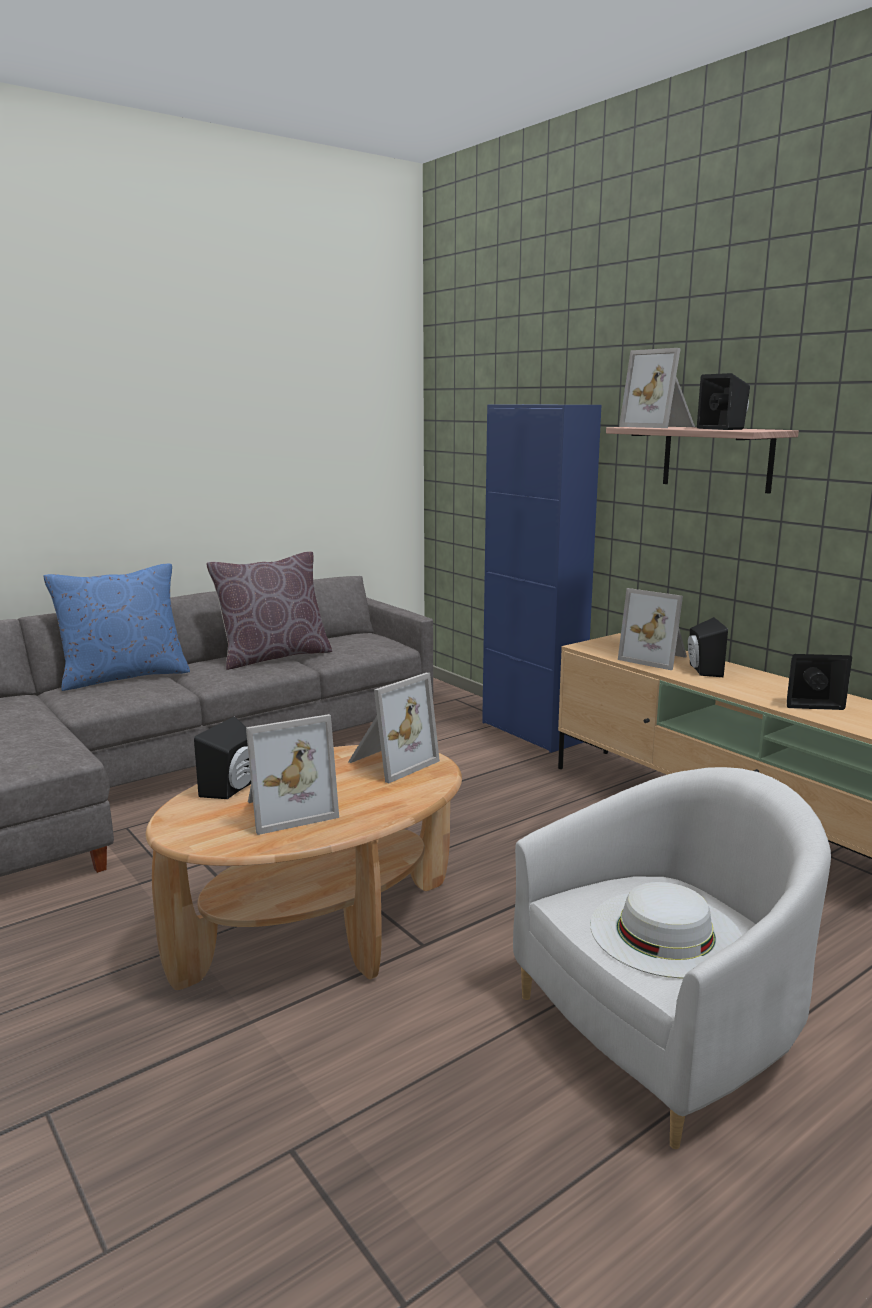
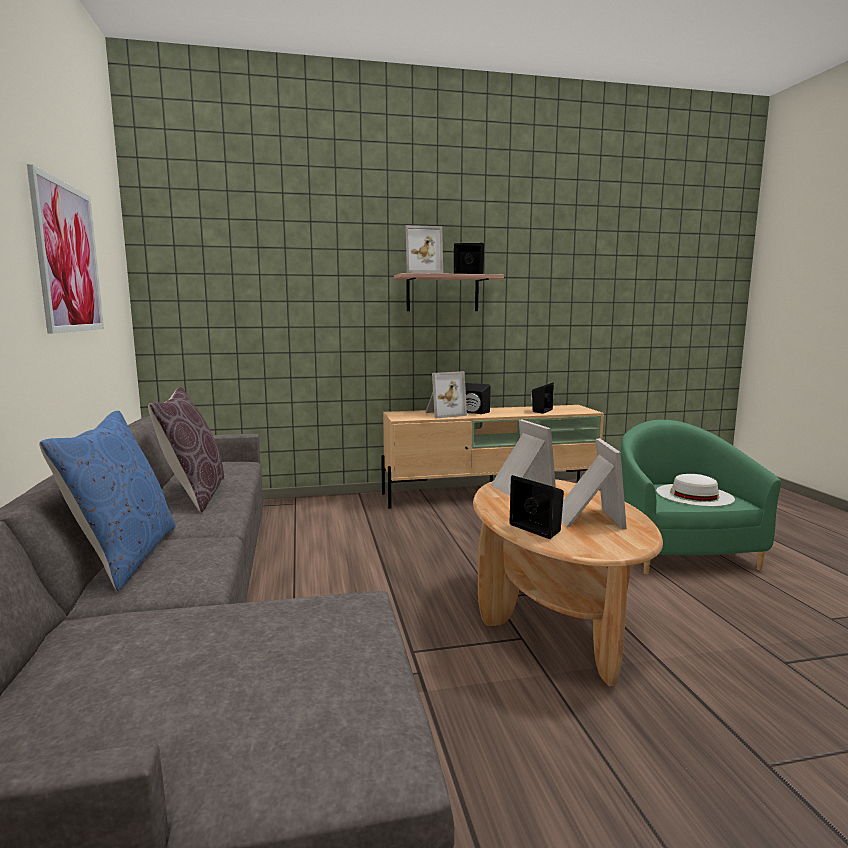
camera: 65 degrees left, 5 degrees down
(264, 422) = (68, 258): none -> picture
(532, 732) = (324, 502): blue cabinet -> none
(663, 1031) = (678, 551): white armchair -> green armchair

